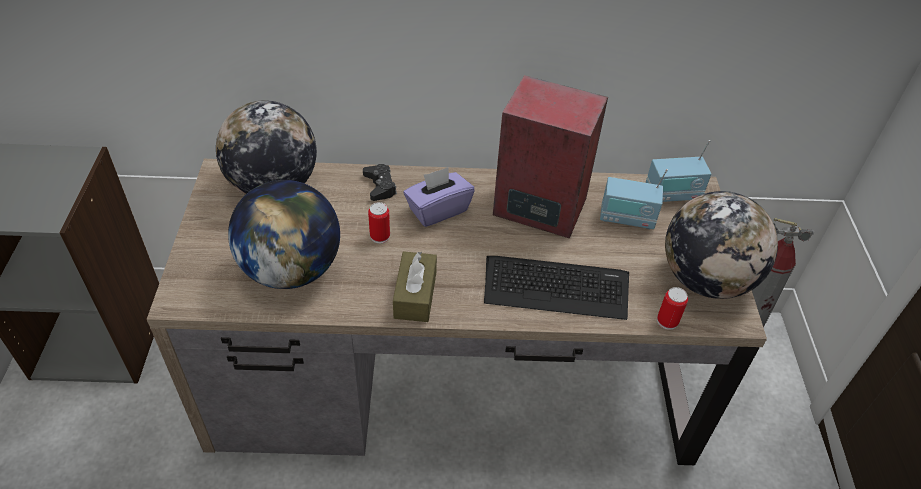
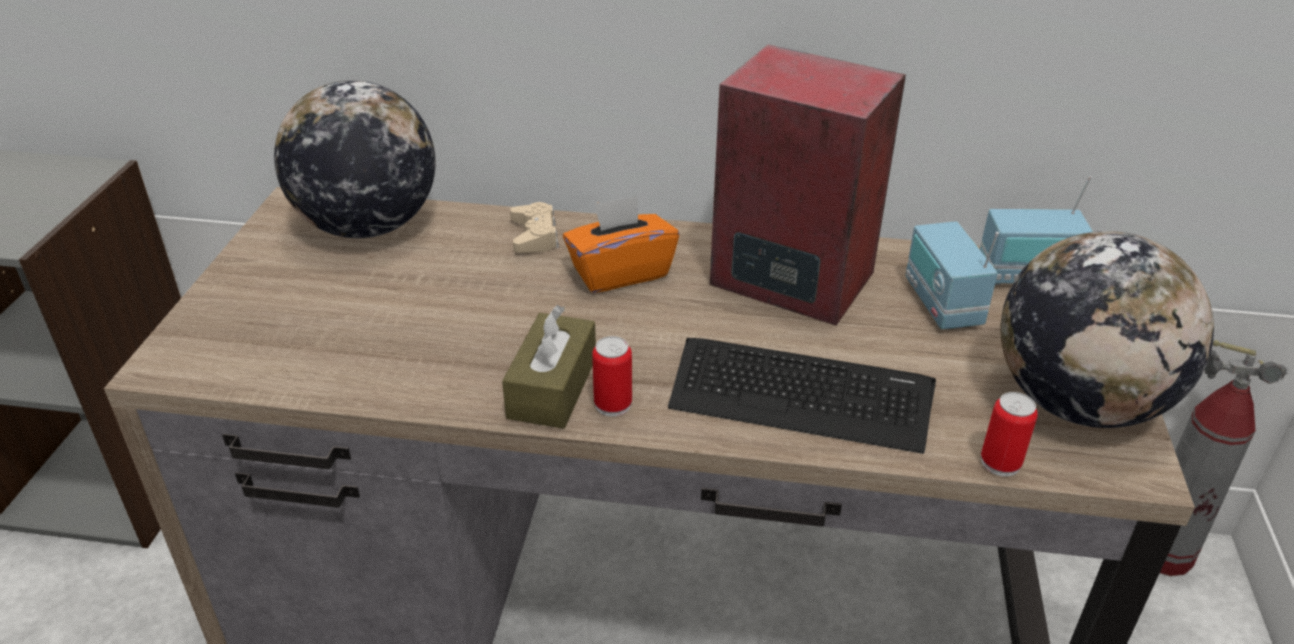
camera: 10 degrees right, 10 degrees down
(291, 269) = (358, 337): globe -> none
(380, 186) = (534, 236): black game controller -> beige game controller
(380, 236) = (516, 301): can -> can (613, 404)
(438, 210) = (620, 272): purple tissue box -> orange tissue box
(627, 218) = (941, 304): radio -> radio turned 60 degrees clockwise

